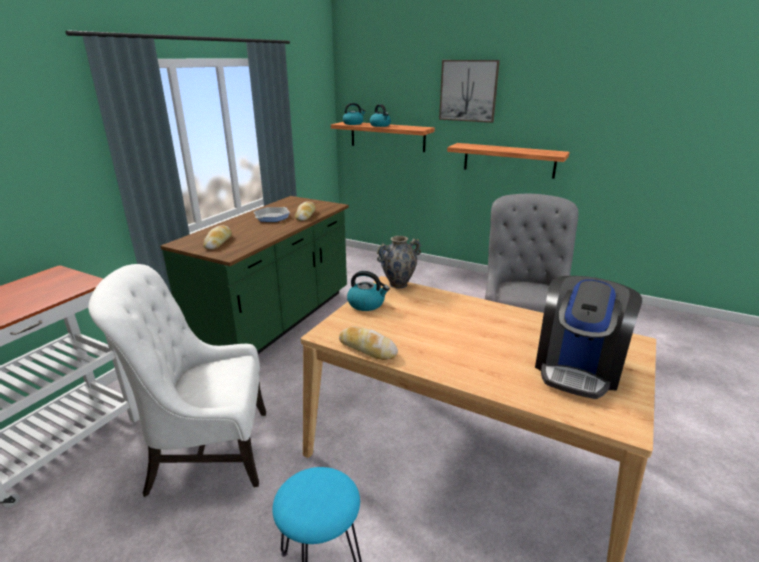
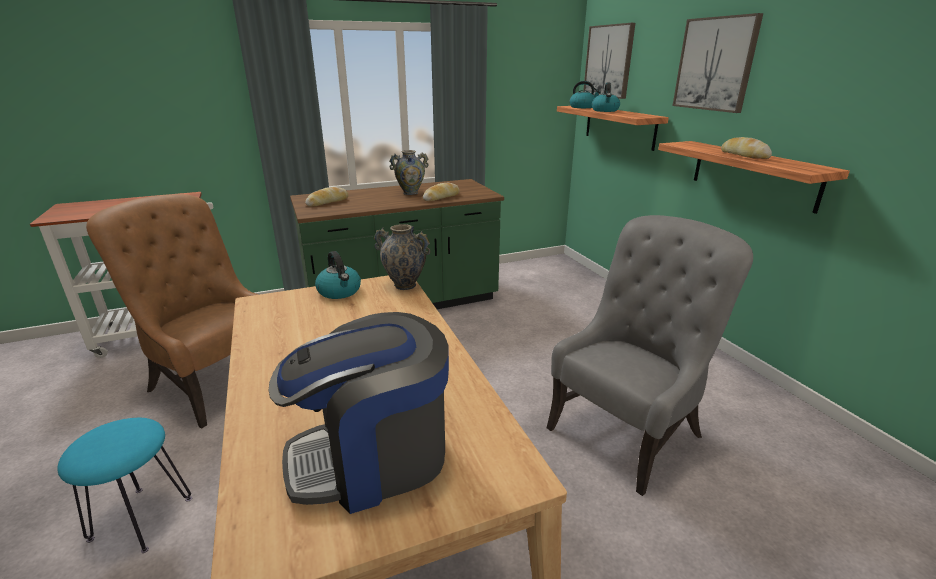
camera: 40 degrees right, 0 degrees up
(208, 451) = (216, 382): white chair -> brown chair
(272, 217) = (410, 193): frying pan -> vase
(367, 86) = (609, 61): none -> picture
(367, 348) = (253, 328): bread -> bread (743, 155)

